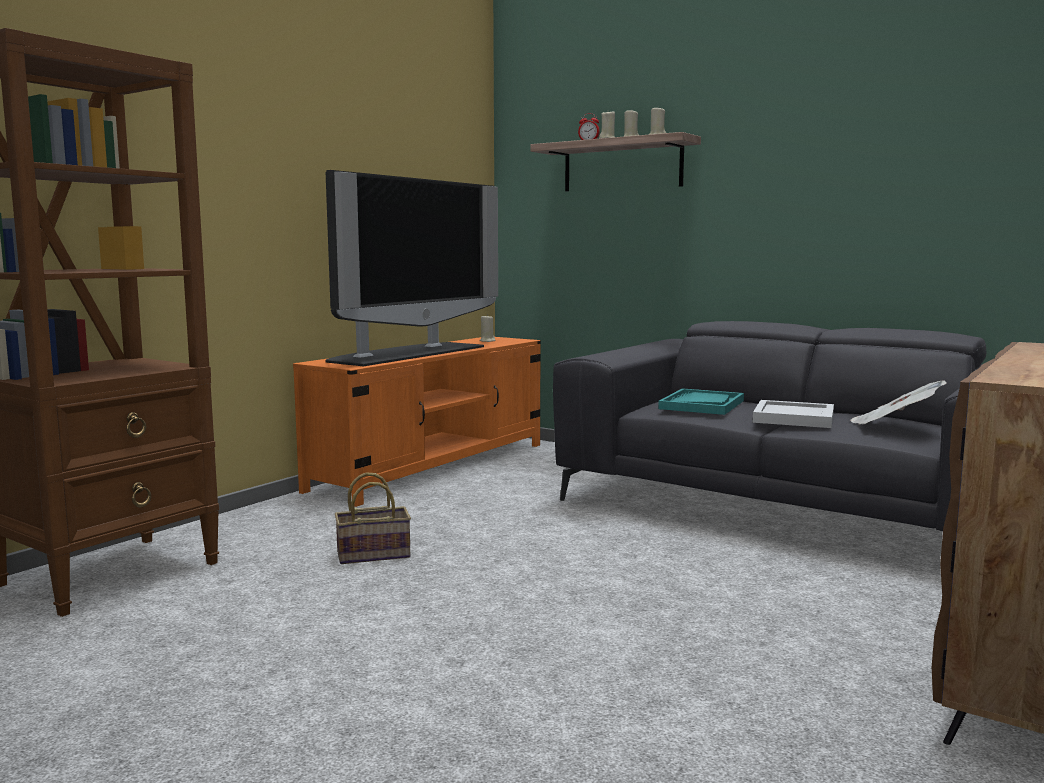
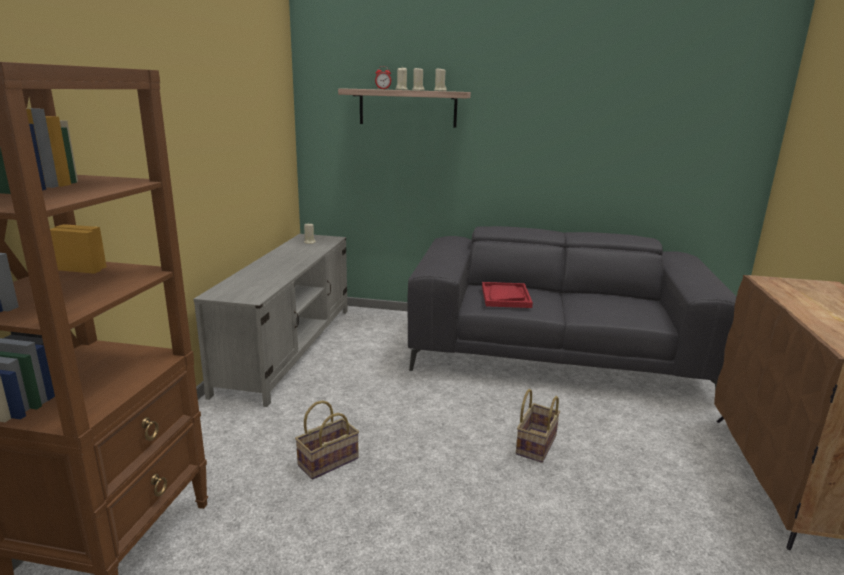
camera: 25 degrees left, 10 degrees up
(407, 353) = (272, 270): television -> none
(433, 466) = (289, 347): orange tv stand -> grey tv stand
(654, 581) = (535, 444): none -> basket
(701, 404) = (505, 296): turquoise tray -> red tray
(792, 418) = (571, 305): white tray -> none
(893, 426) = (634, 308): newspaper -> none

